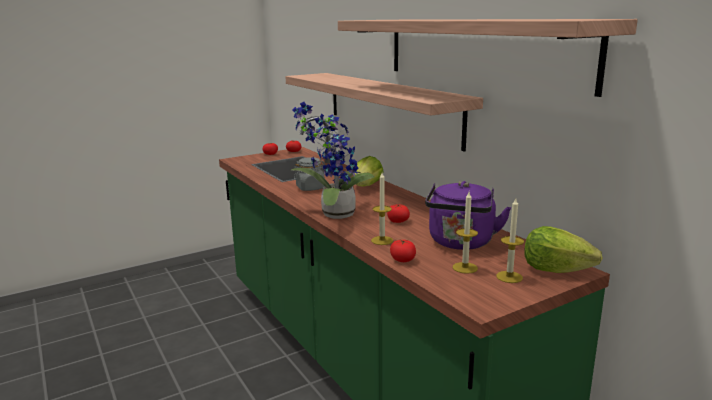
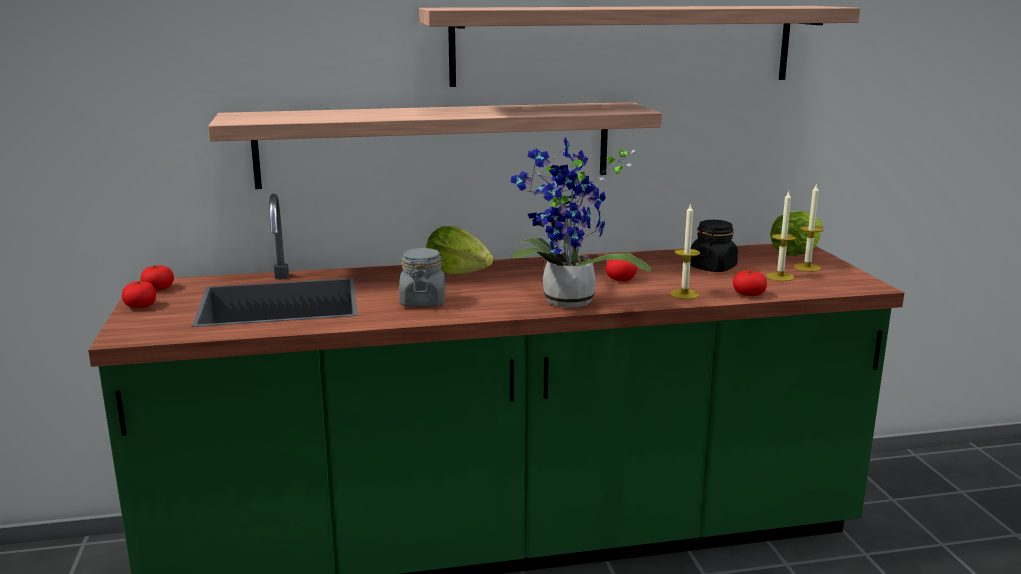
camera: 70 degrees left, 0 degrees up
(461, 243) = (712, 267): purple kettle -> black jar

